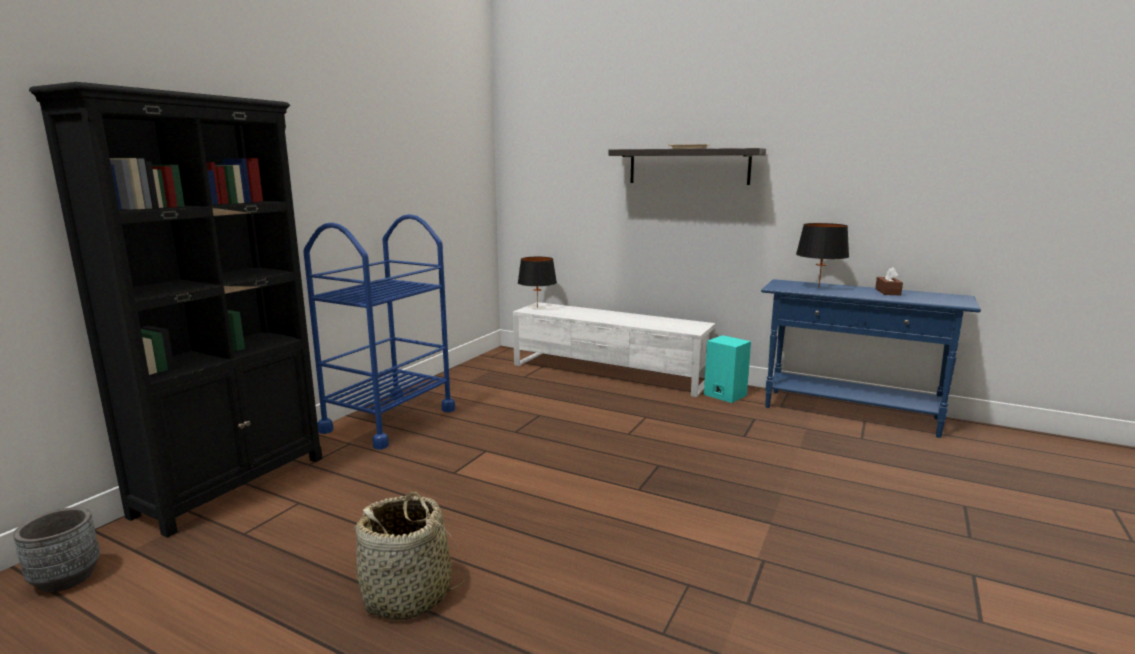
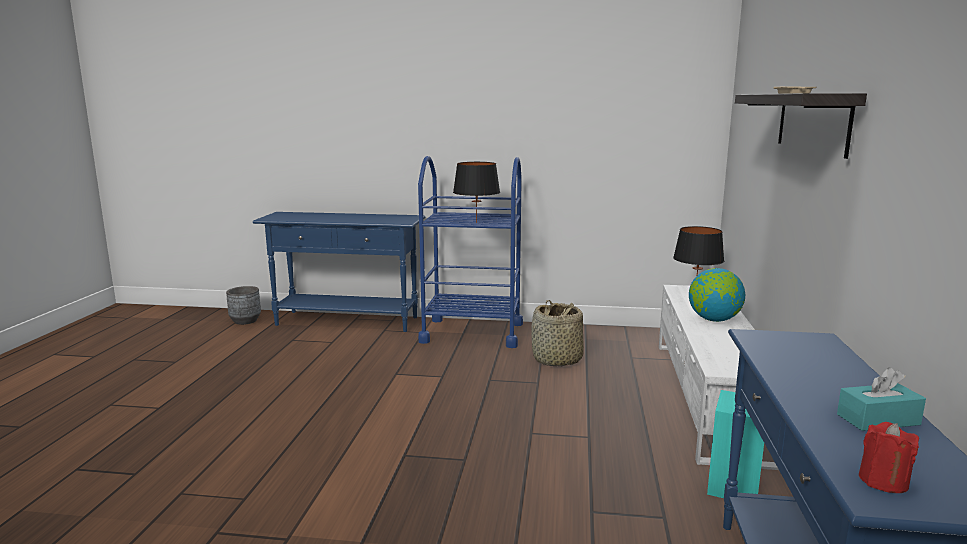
camera: 70 degrees right, 0 degrees up
(234, 485) = (347, 321): black bookcase -> blue console table
(408, 595) = (230, 397): basket -> basket (557, 360)
(605, 316) = (713, 320): none -> globe
(818, 287) = (812, 362): black table lamp -> black table lamp (476, 223)
(887, 292) = (878, 419): brown tissue box -> turquoise tissue box
(948, 301) = (883, 481): none -> red candle

